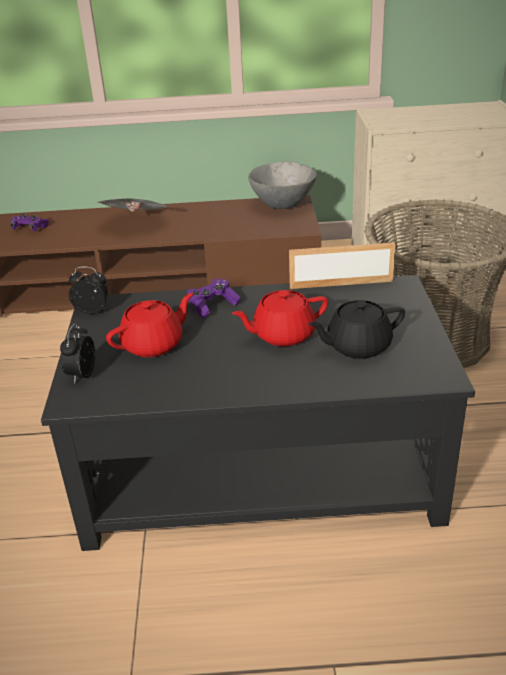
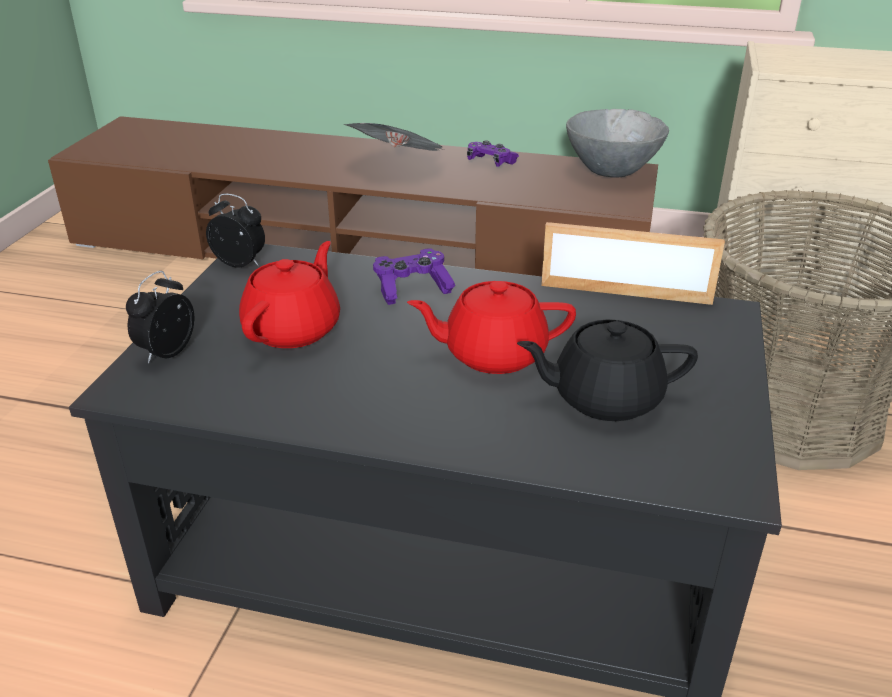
camera: 15 degrees right, 0 degrees up
(30, 228) = (261, 150): purple game controller -> purple game controller (491, 162)
(154, 344) = (294, 329): red teapot -> red teapot turned 45 degrees counterclockwise

